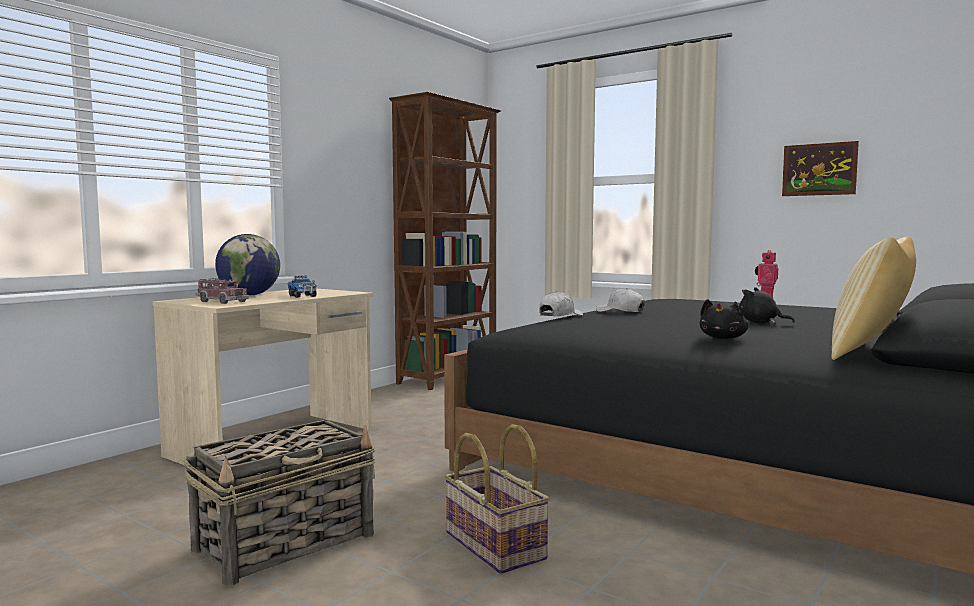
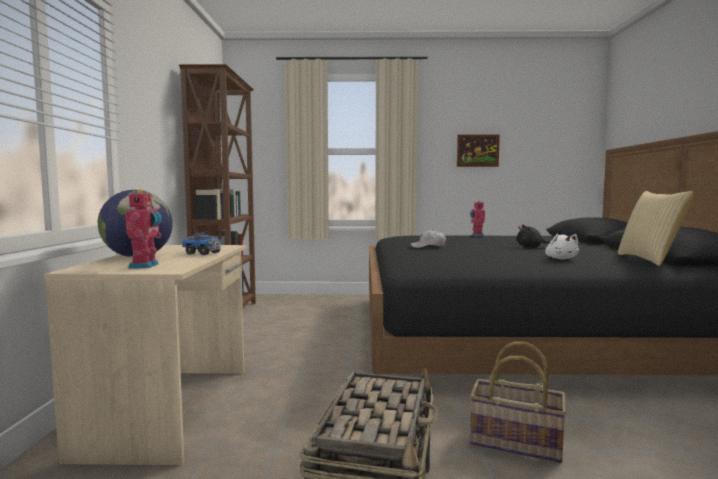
camera: 35 degrees left, 0 degrees up
(222, 301) = (146, 266): toy truck -> toy robot
(560, 316) = (407, 253): white cap -> none
(723, 338) = (561, 259): black plush toy -> white plush toy

